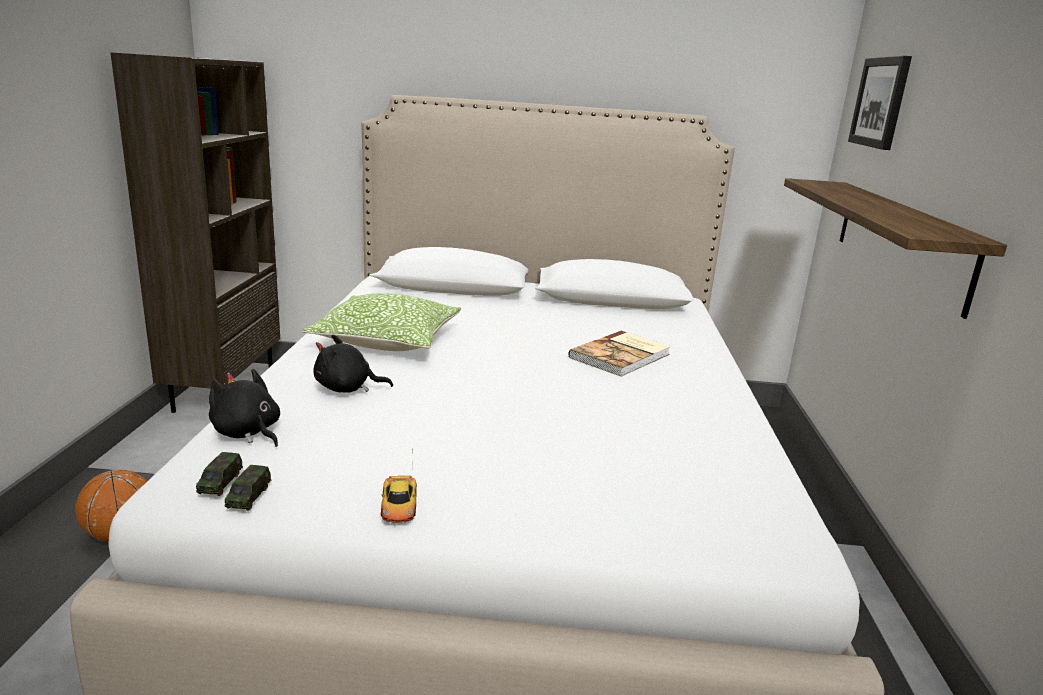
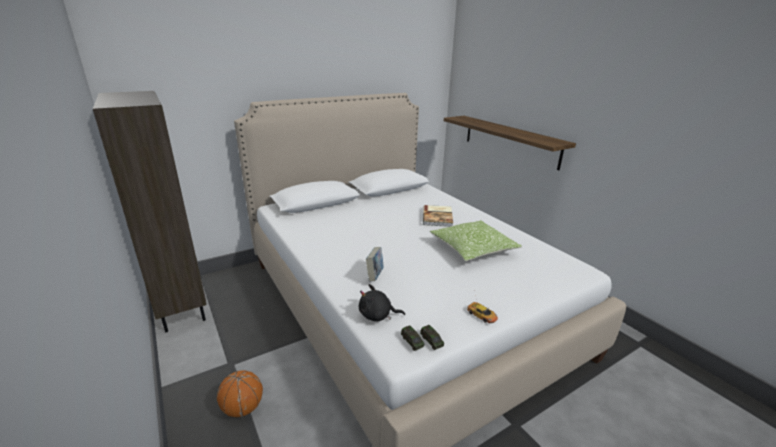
camera: 35 degrees left, 5 degrees up
(347, 388) = (375, 276): black plush toy -> book
(387, 340) = (343, 244): pillow -> pillow (473, 249)
(881, 102) = (481, 82): picture -> none

